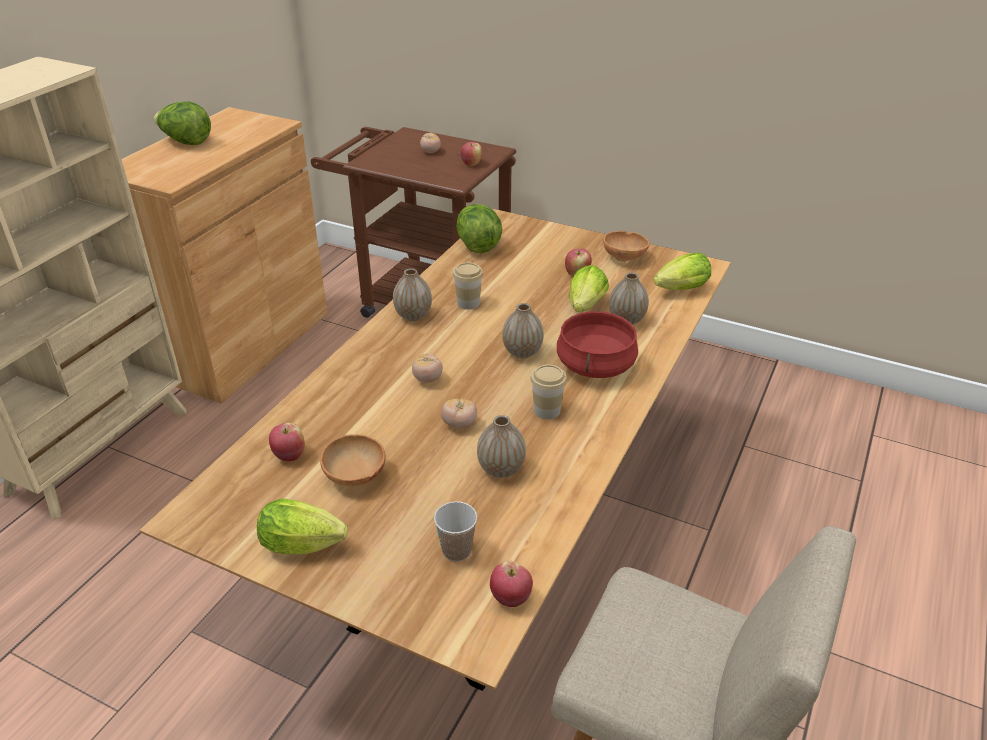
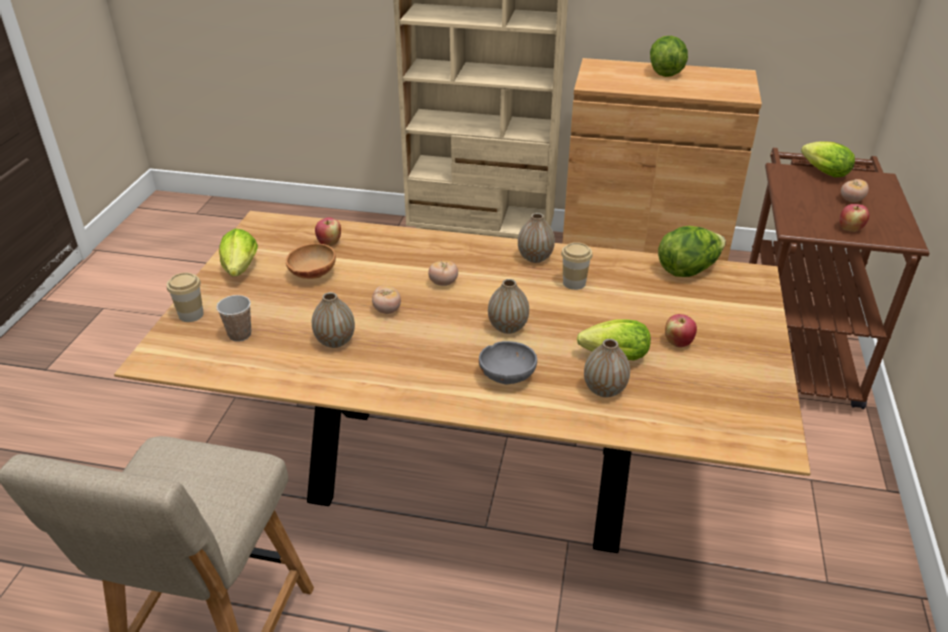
camera: 75 degrees right, 0 degrees up
(511, 598) = (192, 368): apple -> none
(547, 410) = (422, 355): cup -> cup (191, 315)
(594, 365) = (507, 376): red cooking pot -> grey bowl
(625, 257) = (744, 375): brown bowl -> none
(679, 290) = (698, 427): lettuce -> lettuce (822, 172)

